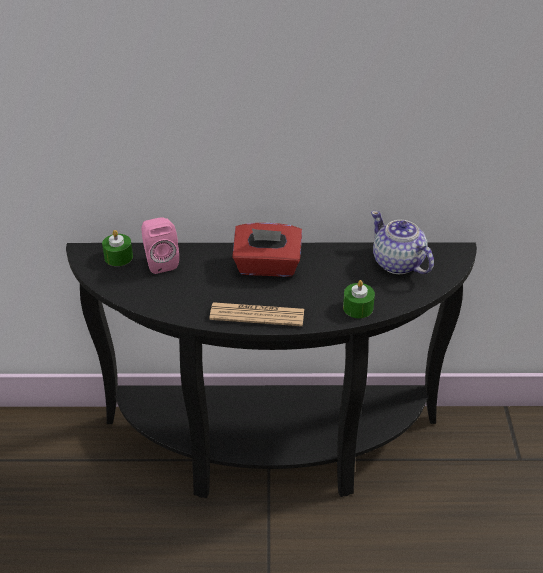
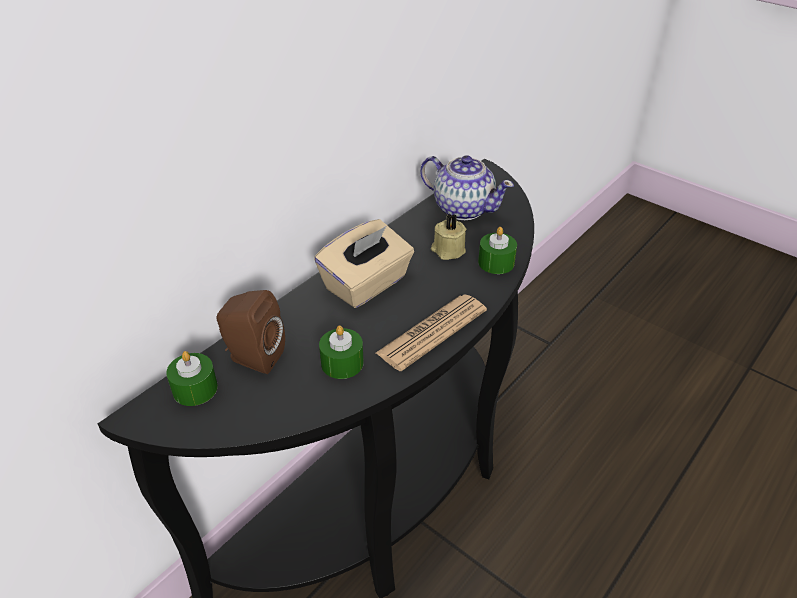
camera: 50 degrees left, 0 degrees up
(160, 262) = (253, 357): pink speaker -> brown speaker
(192, 295) = (342, 363): none -> green candle
(267, 266) = (367, 284): red tissue box -> beige tissue box
(342, 281) = (447, 250): none -> beige candle
(398, 263) = (463, 208): teapot -> teapot turned 150 degrees counterclockwise

